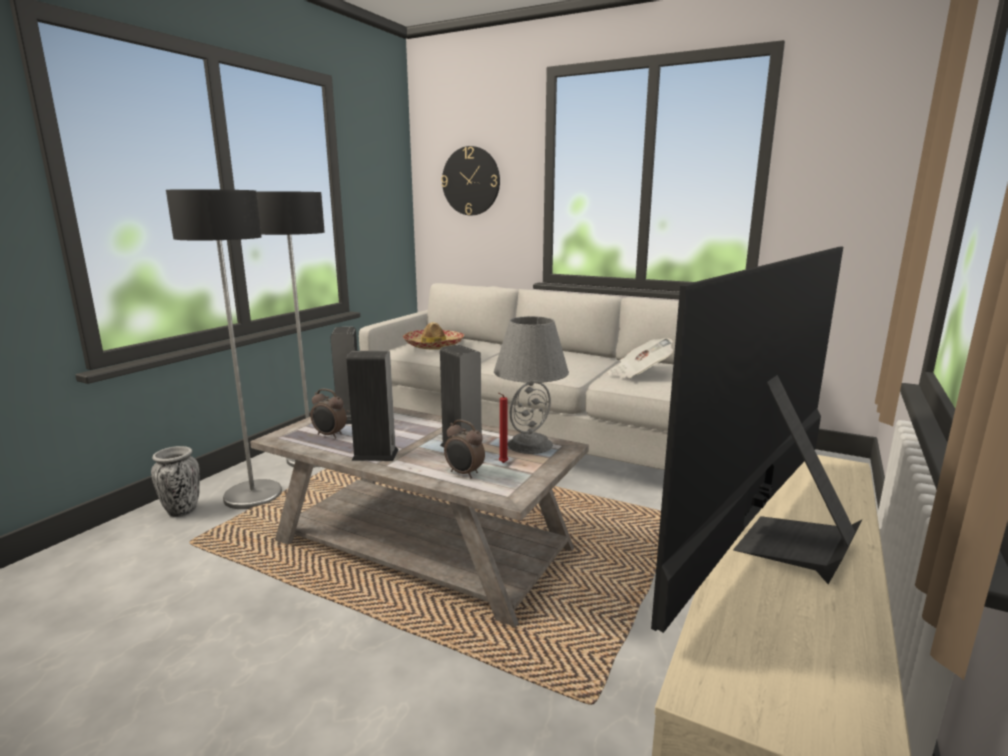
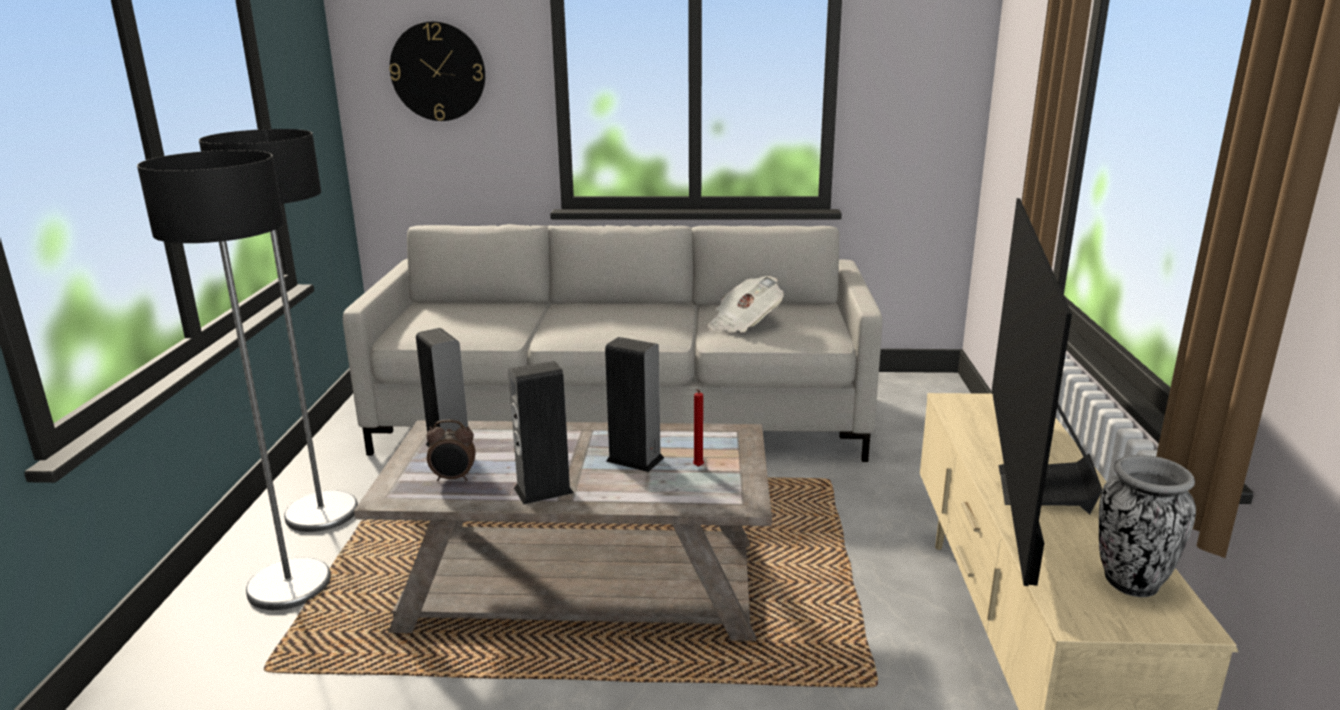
camera: 25 degrees left, 5 degrees up
(182, 511) = (201, 634): vase -> vase (1130, 583)
(434, 345) = (449, 320): hat -> none
(464, 473) = (671, 489): alarm clock -> none
(530, 444) = (703, 438): grey table lamp -> none

